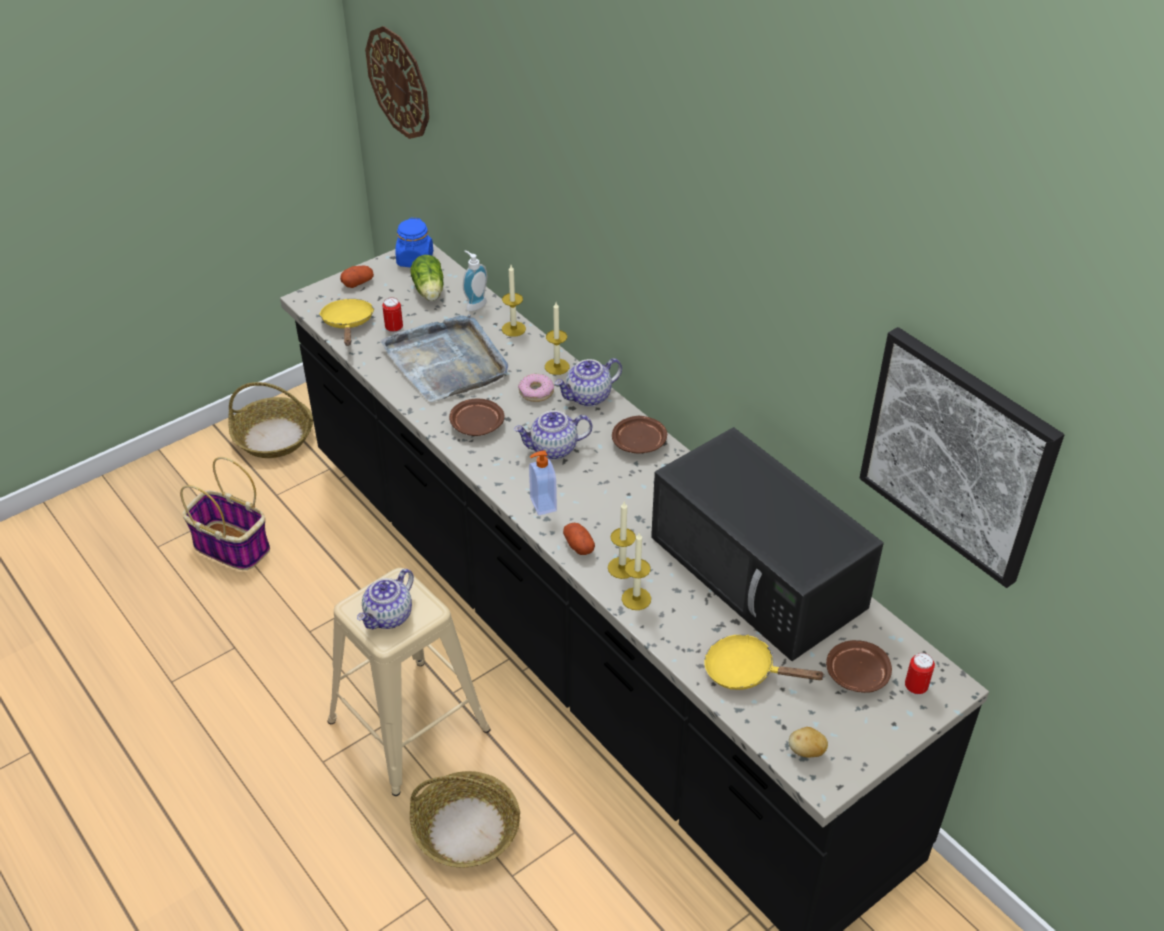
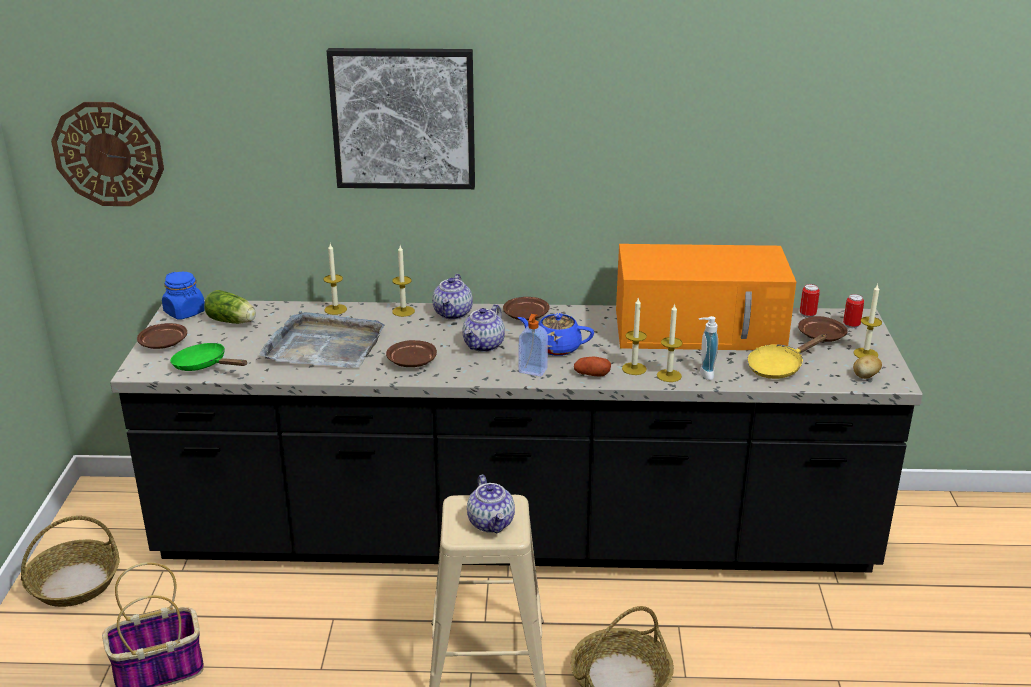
camera: 50 degrees left, 15 degrees down
(348, 324) = (204, 366): yellow frying pan -> green frying pan
(358, 283) = (163, 343): potato -> brown plate
(394, 328) = (247, 350): can -> can (807, 315)
(474, 304) = (281, 312): soap dispenser -> soap dispenser (704, 374)
(536, 392) = (416, 328): donut -> none
(602, 495) = (556, 348): none -> blue teapot
(760, 573) = (701, 329): black microwave -> orange microwave
(861, 729) = (865, 354): none -> candle
(957, 455) = (818, 145): picture -> picture (403, 118)

